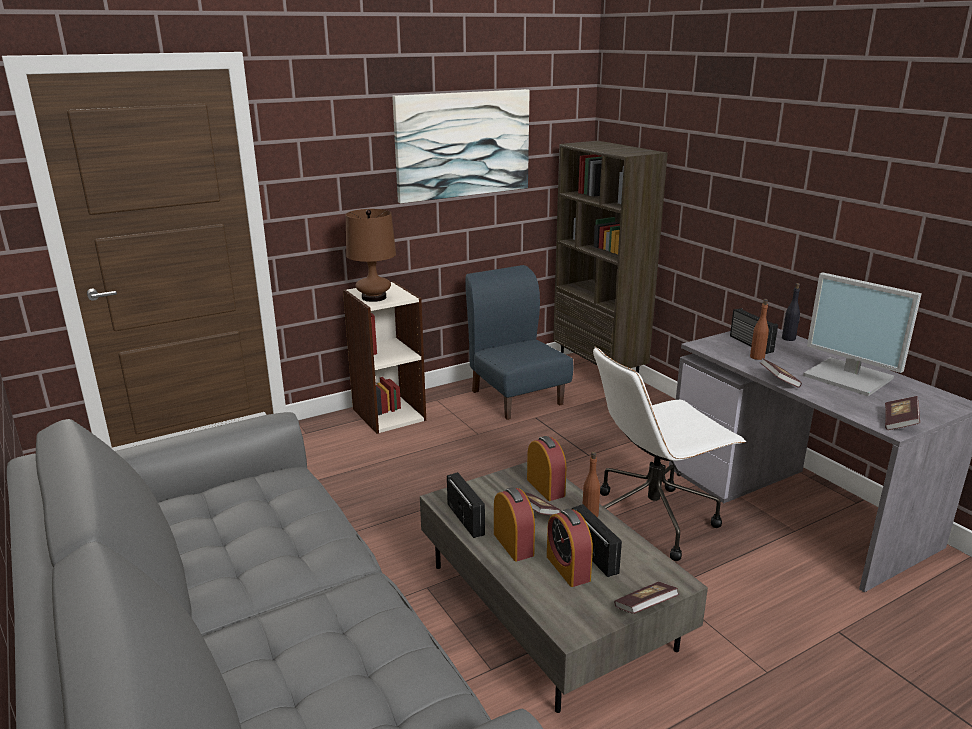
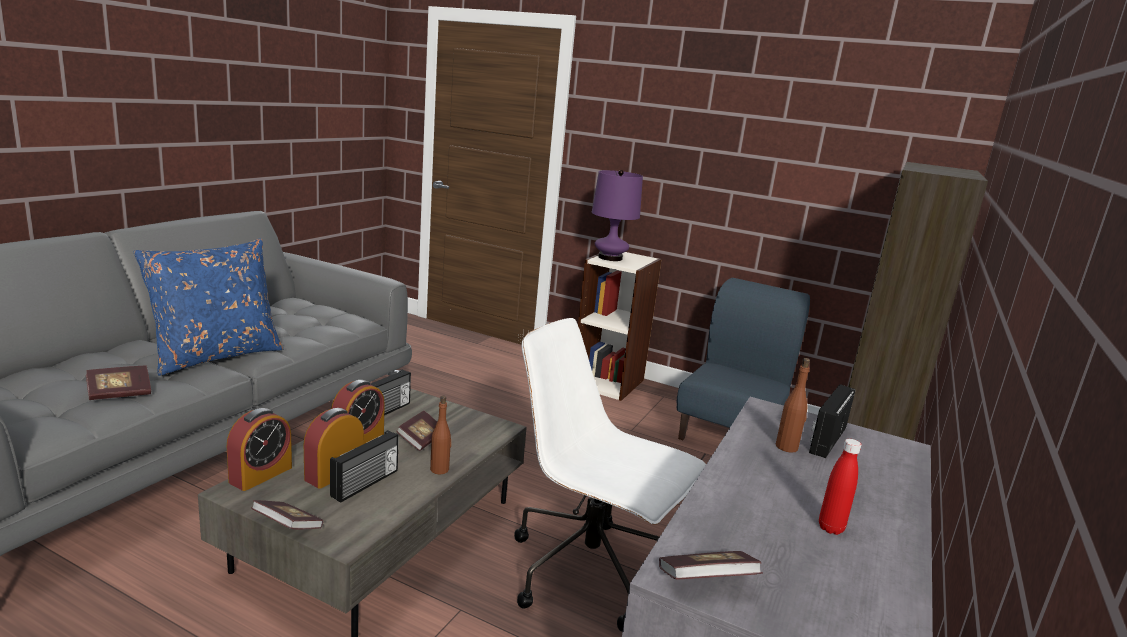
camera: 55 degrees right, 5 degrees down
(314, 582) = (216, 355): none -> blue pillow
(374, 297) = (610, 258): brown table lamp -> purple table lamp
(463, 144) = (774, 137): picture -> none
(545, 487) = (470, 438): alarm clock -> alarm clock (261, 475)
(778, 381) = (722, 467): book -> book (119, 393)
(789, 338) = (902, 468): black bottle -> none
(850, 377) = (830, 528): monitor -> red bottle

